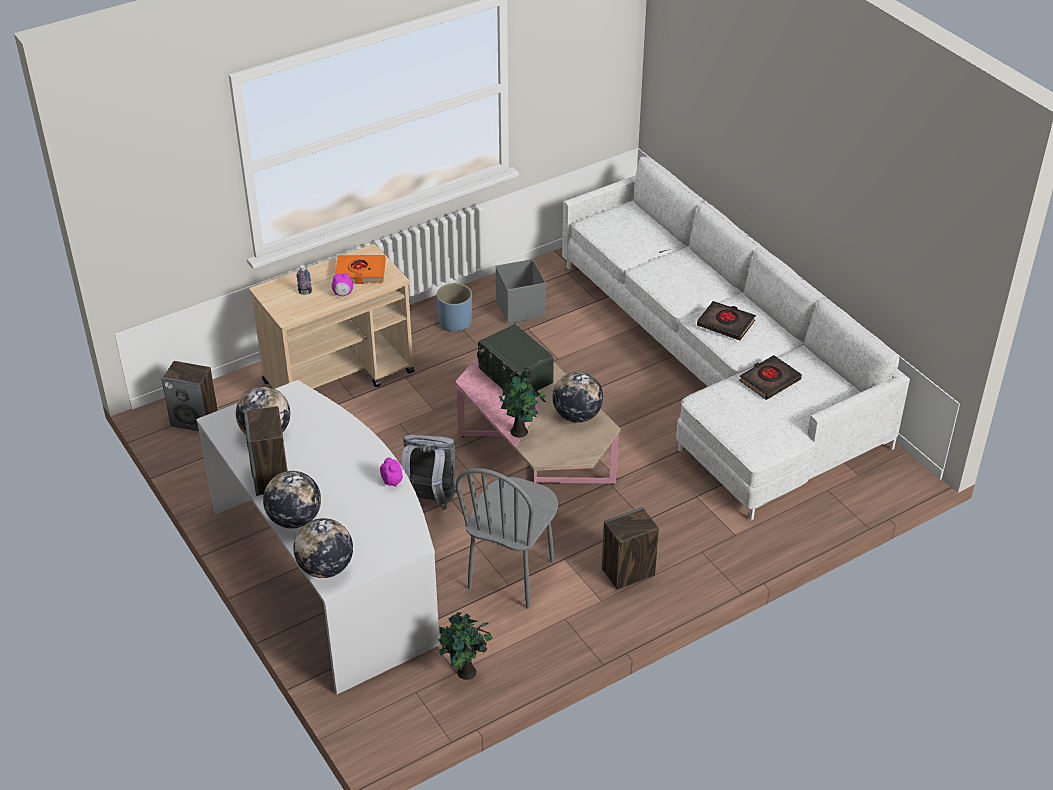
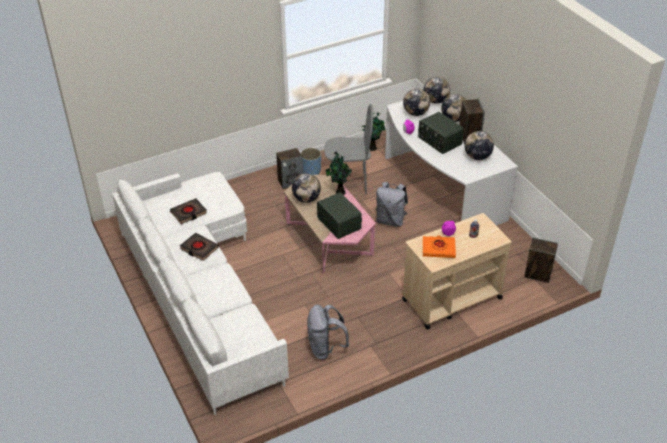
camera: 175 degrees left, 0 degrees up
(333, 464) = (439, 141): none -> radio
(373, 531) = (415, 113): none -> globe
(455, 322) = (374, 338): blue planter -> blue planter (311, 171)
(512, 575) = (348, 184): grey chair -> grey chair turned 60 degrees clockwise
(520, 308) = (326, 348): grey storage box -> grey backpack

